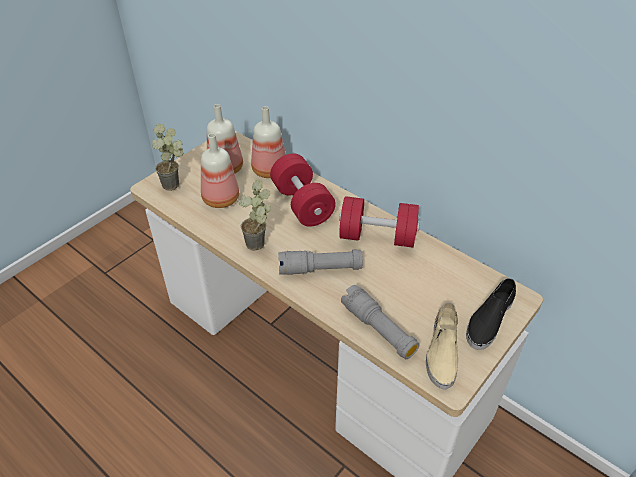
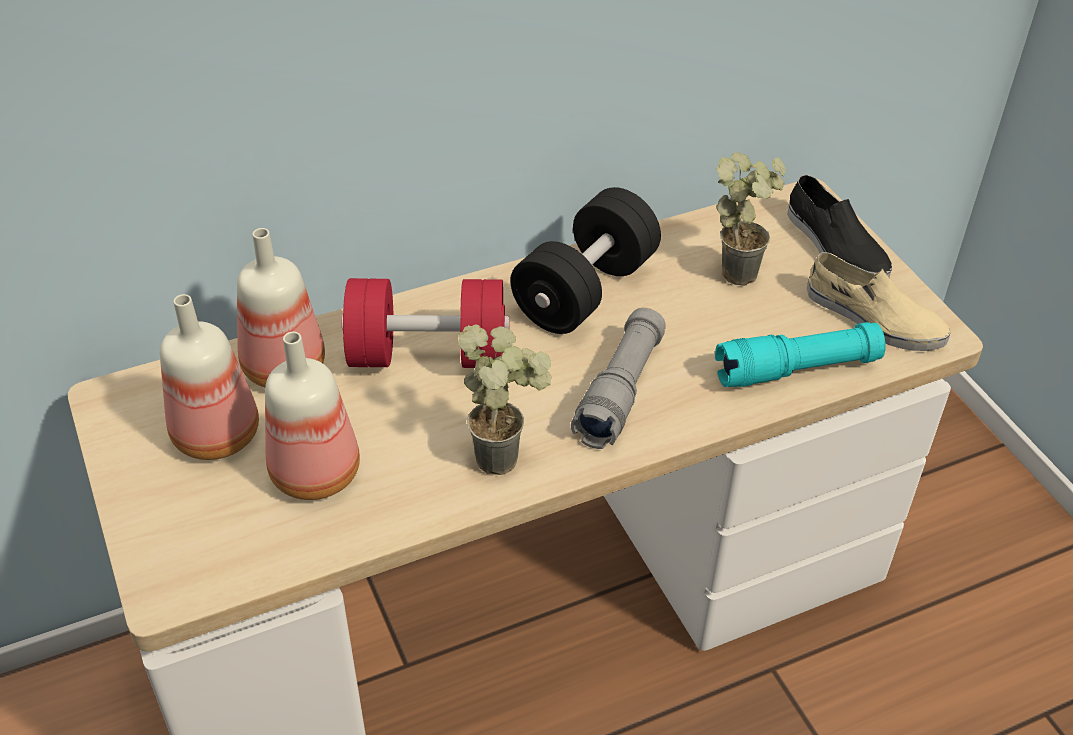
camera: 65 degrees left, 0 degrees up
(176, 185) = (201, 539): potted plant -> potted plant (740, 268)
(377, 236) = (585, 290): red dumbbell -> black dumbbell
(378, 329) = (797, 369): grey flashlight -> turquoise flashlight

